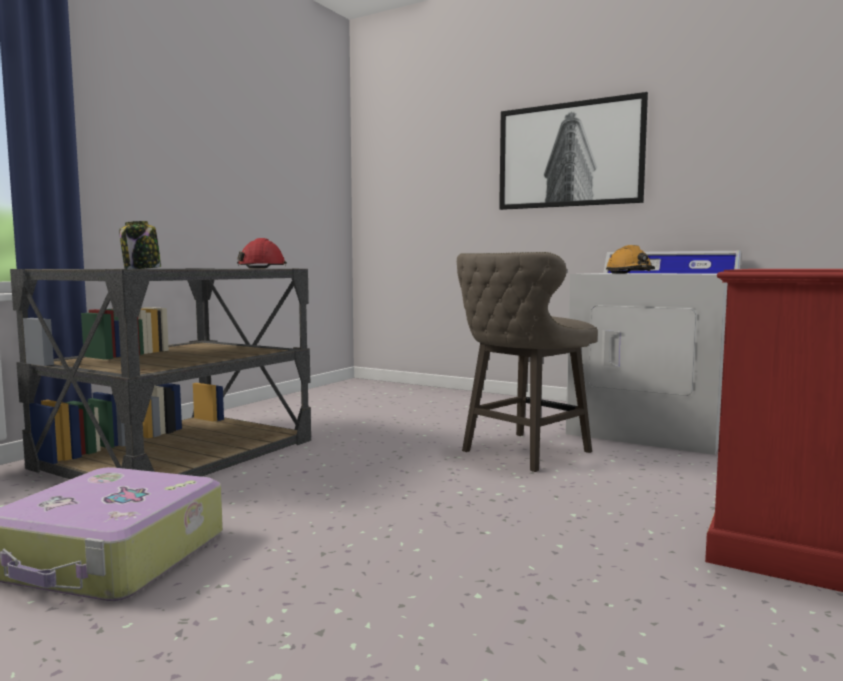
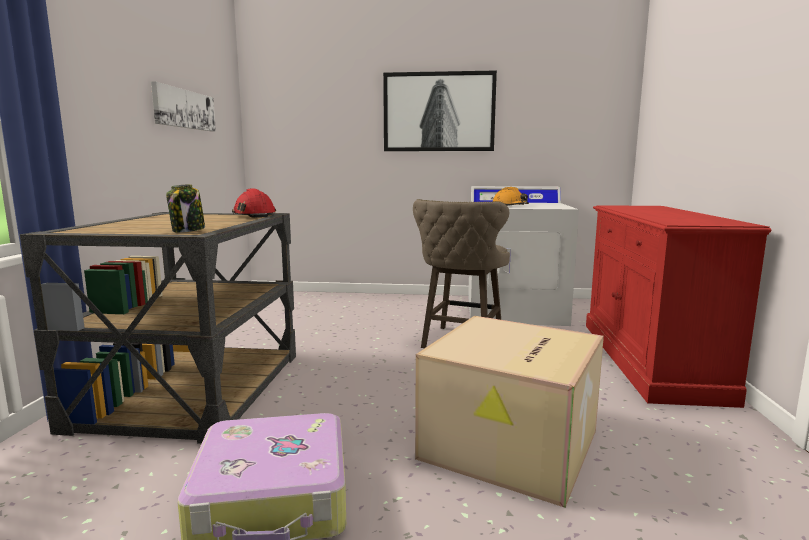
camera: 25 degrees left, 5 degrees up
(260, 166) = (184, 109): none -> picture
(425, 567) = (511, 446): none -> cardboard box

